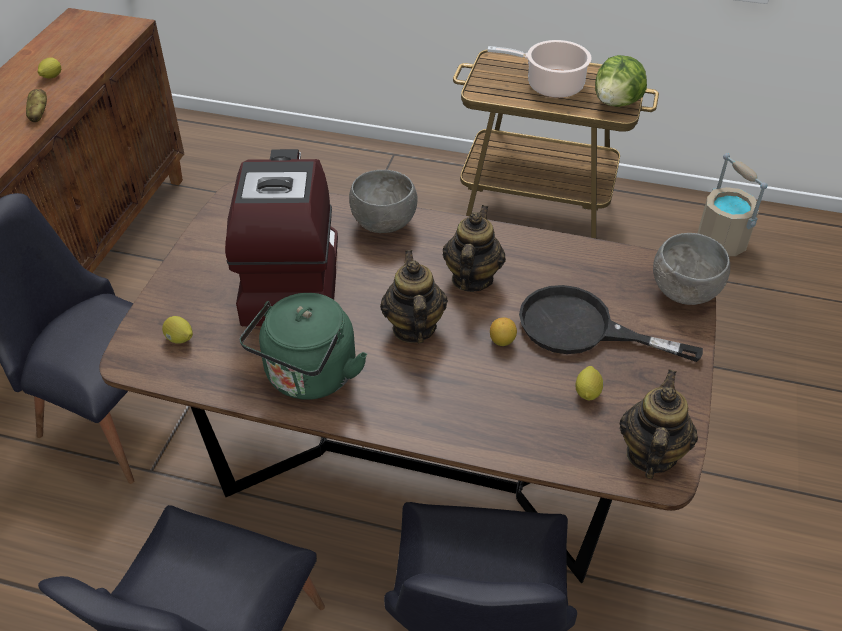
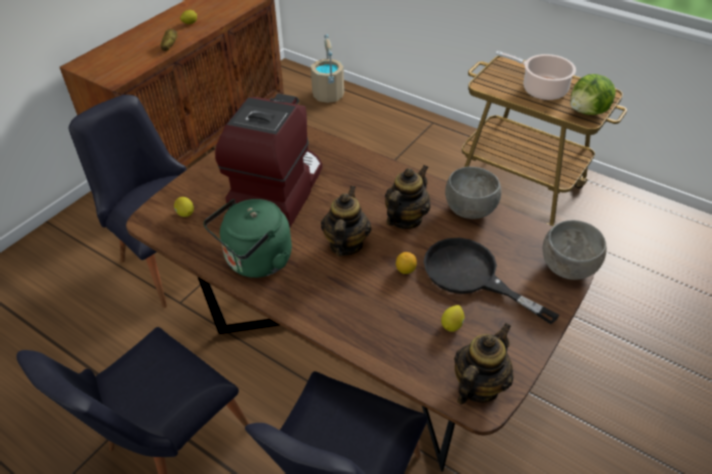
camera: 20 degrees right, 0 degrees up
(385, 224) = (362, 165): grey bowl -> grey bowl (471, 210)
(721, 242) = (665, 241): beige bucket -> beige bucket (328, 95)

